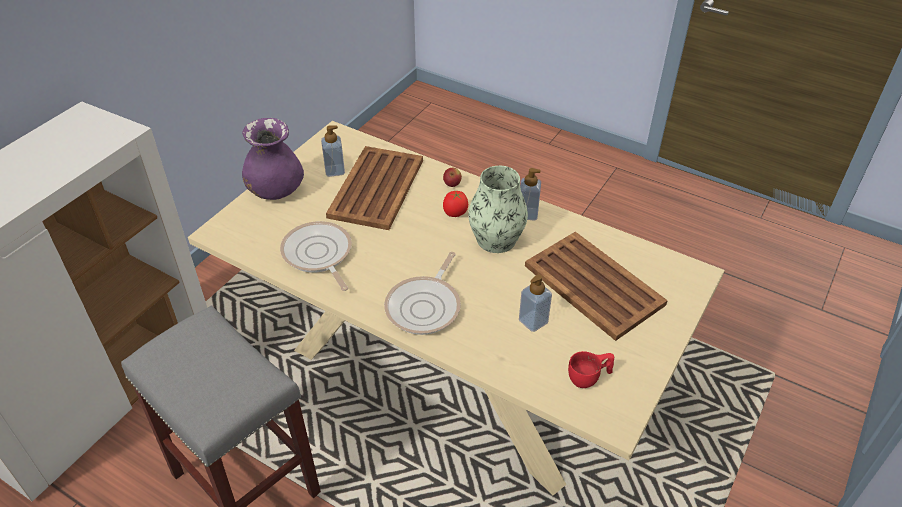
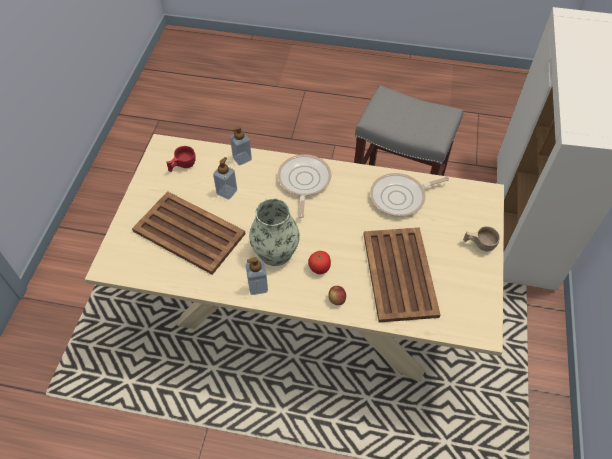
camera: 160 degrees right, 10 degrees up
(276, 191) = (479, 244): purple vase -> beige cup
(318, 255) = (400, 197): frying pan -> frying pan turned 120 degrees clockwise
(334, 170) = (448, 282): soap dispenser -> soap dispenser (242, 158)

